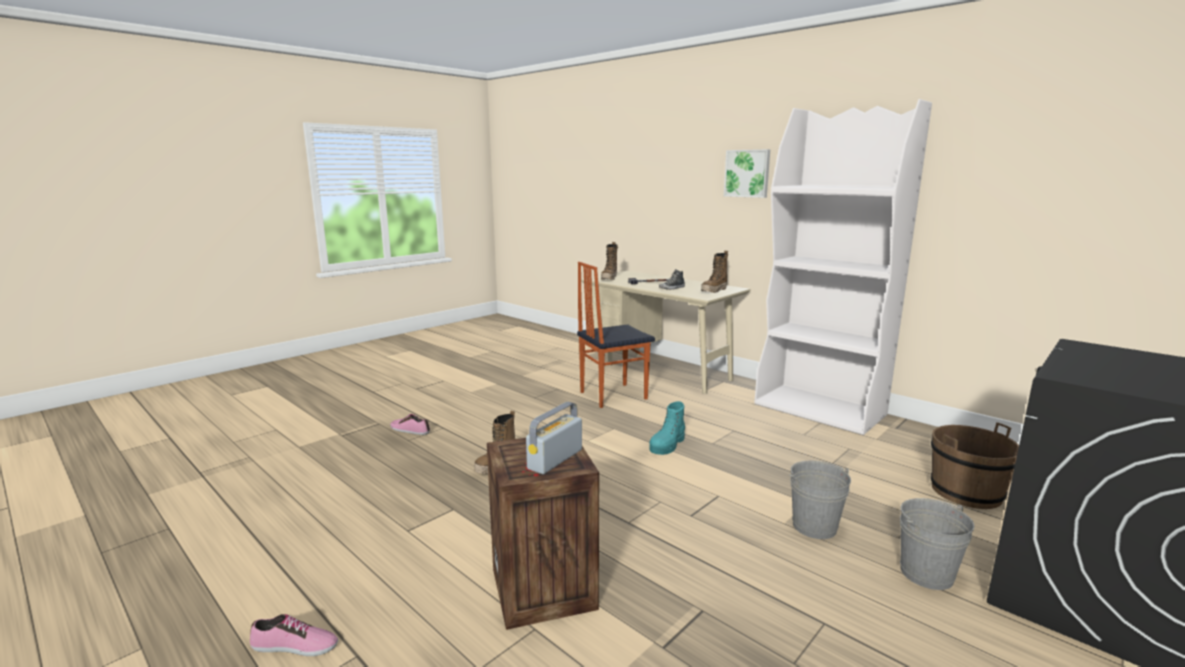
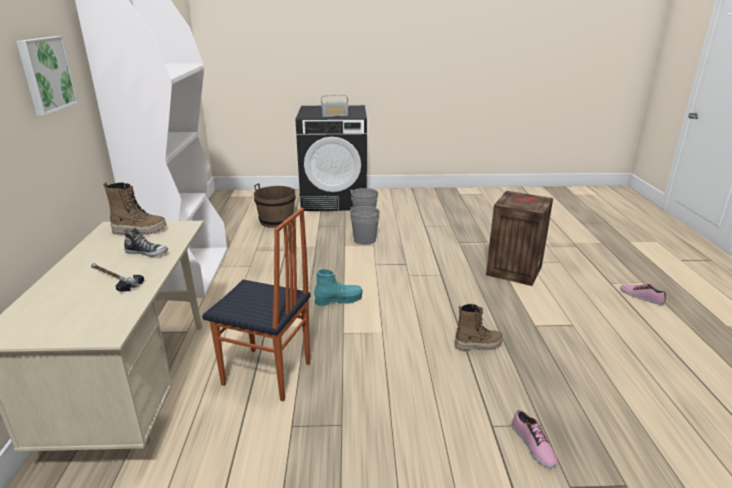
camera: 135 degrees left, 10 degrees up
(555, 459) = (518, 198): radio -> radio (335, 116)
(609, 278) = (92, 322): boot -> none

